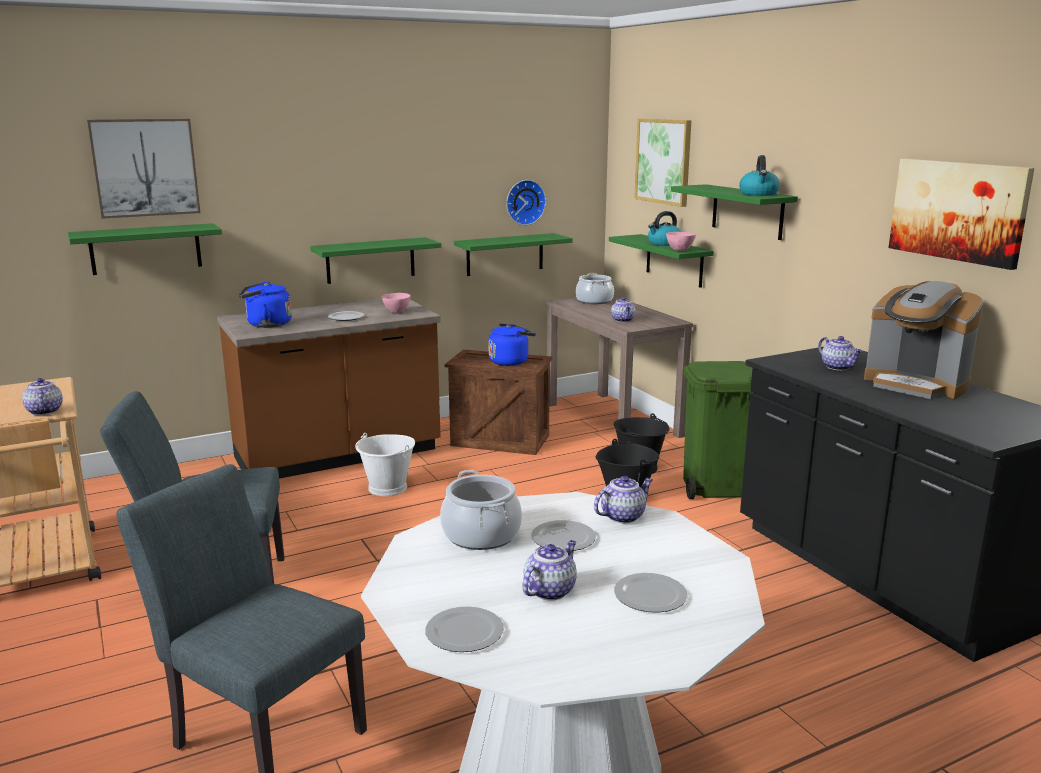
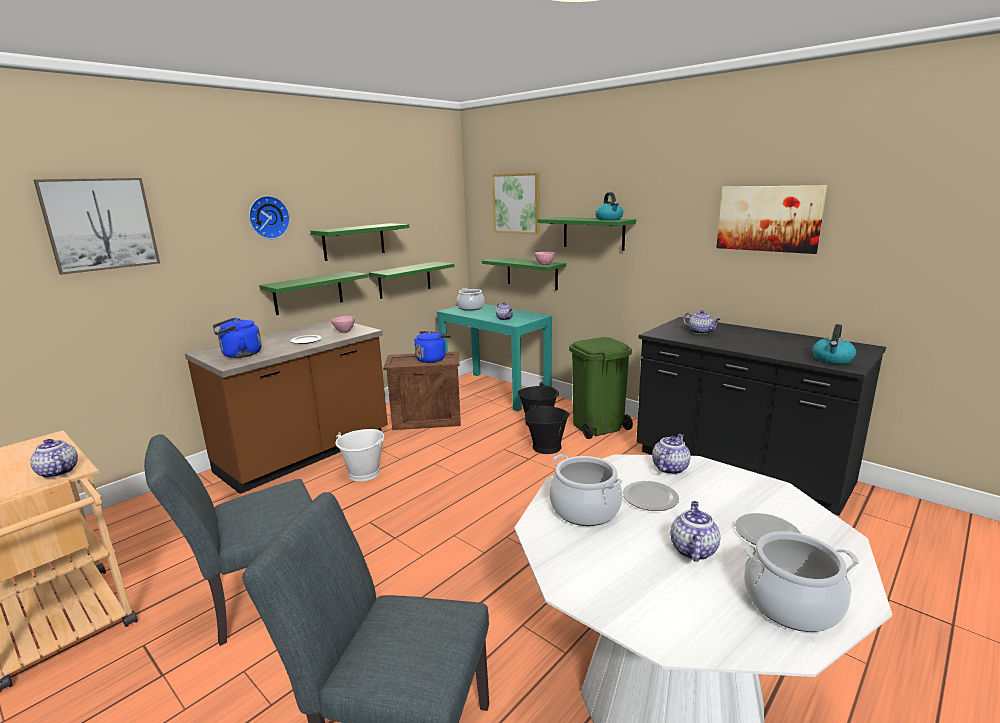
camera: 20 degrees left, 0 degrees up
(145, 249) = (109, 300): green shelf -> green shelf (354, 241)
(466, 632) = (675, 613): plate -> none
(524, 202) = (414, 239): wall clock -> wall clock (268, 217)
(592, 654) = (792, 604): none -> cooking pot
(612, 419) = (495, 391): brown console table -> turquoise console table
(664, 243) = (527, 261): kettle -> kettle (832, 359)
(916, 385) = (759, 337): coffee machine -> none

